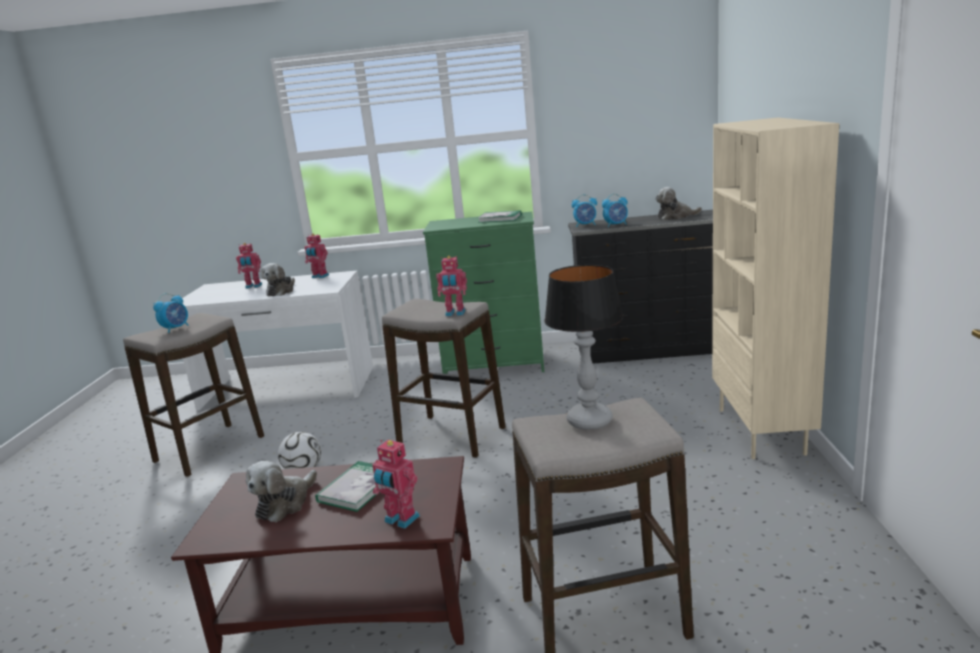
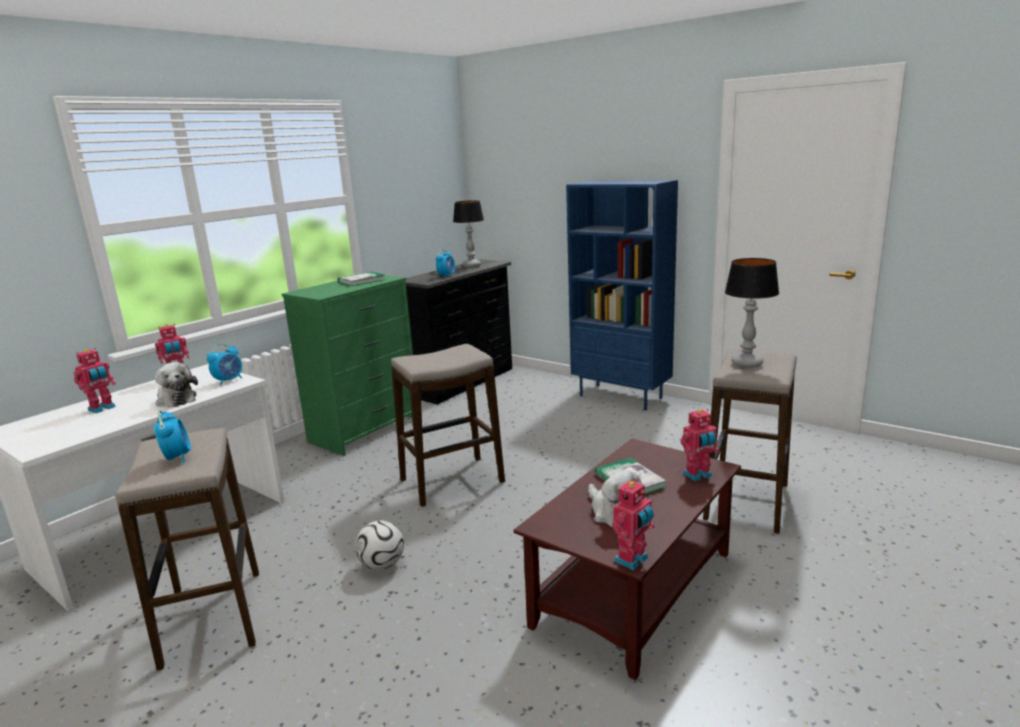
camera: 55 degrees left, 0 degrees up
(455, 313) = (476, 353): toy robot -> toy robot (633, 560)
(585, 225) = (420, 279): alarm clock -> alarm clock (229, 381)
(675, 217) = (472, 266): plush toy -> table lamp
(762, 431) = (621, 396): beige bookcase -> blue bookcase

